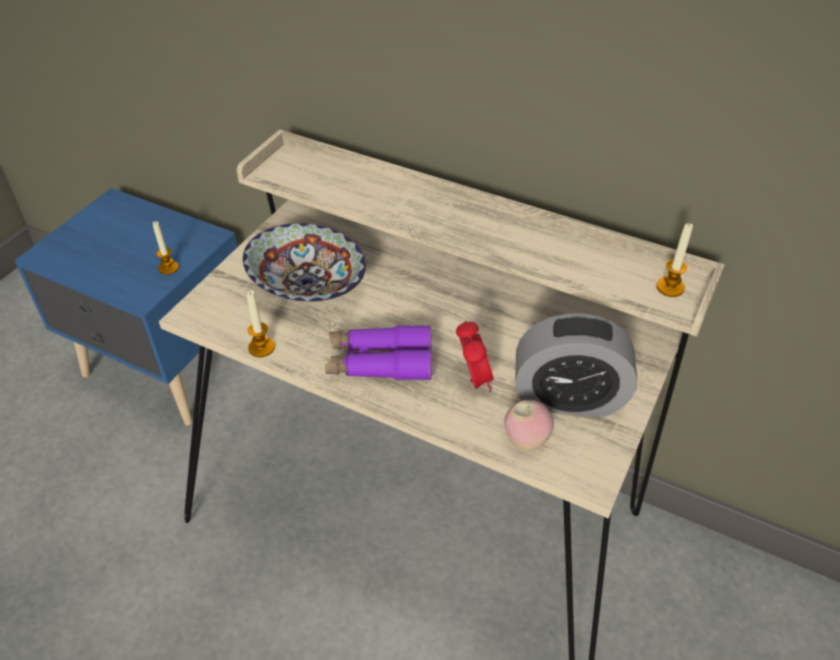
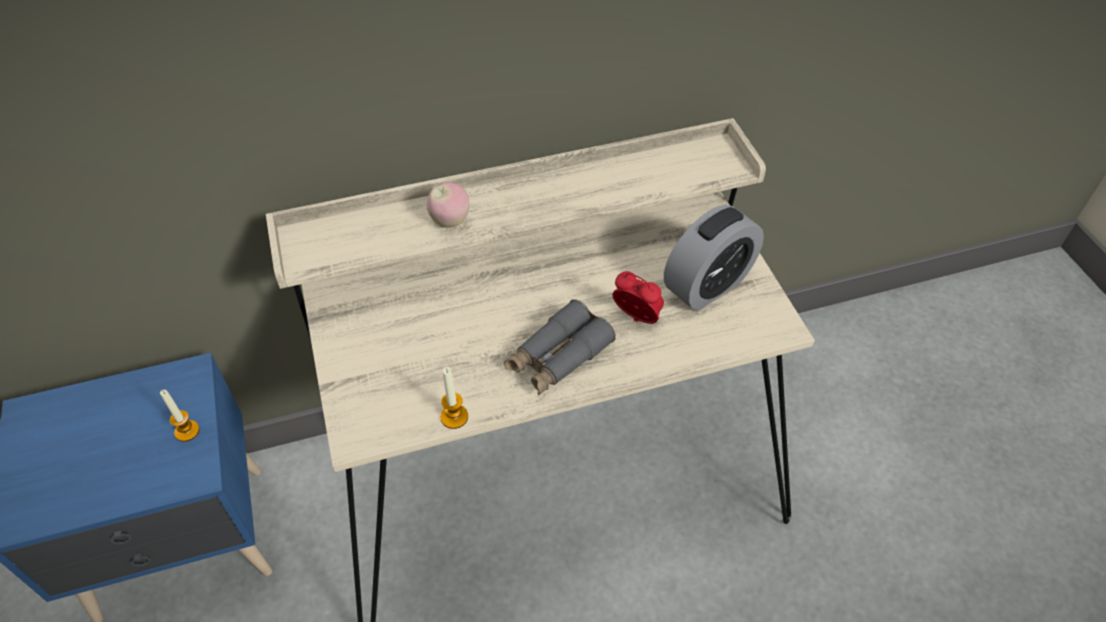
camera: 45 degrees left, 5 degrees up
(308, 286) = (423, 340): bowl -> none
(379, 362) = (558, 357): purple binoculars -> grey binoculars
(526, 441) = (718, 334): apple -> apple (450, 221)
(670, 287) = (714, 157): candle -> none

